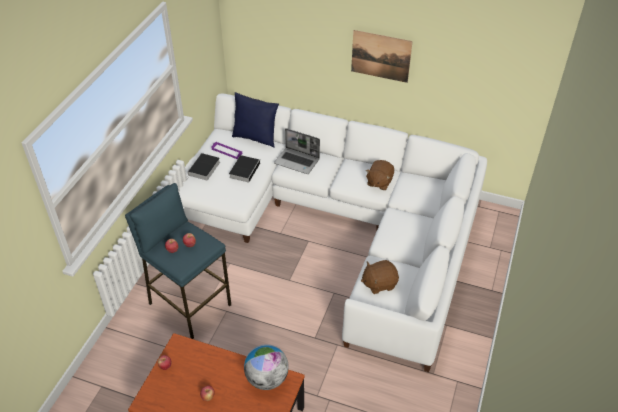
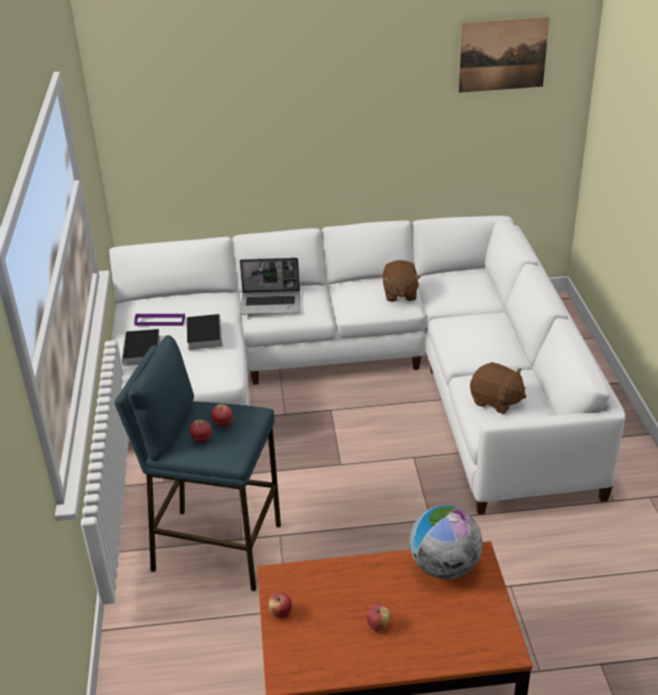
camera: 25 degrees left, 10 degrees down
(255, 137) = (189, 295): blue pillow -> none
(379, 283) = (496, 401): brown plush toy -> brown plush toy turned 105 degrees counterclockwise
(381, 56) = (350, 117): picture -> picture (503, 55)

